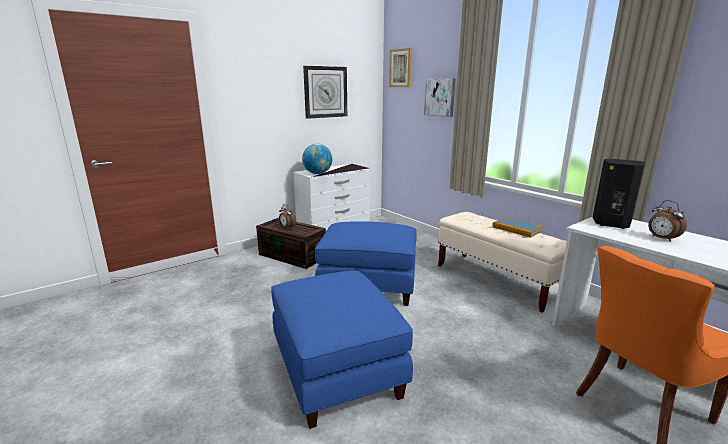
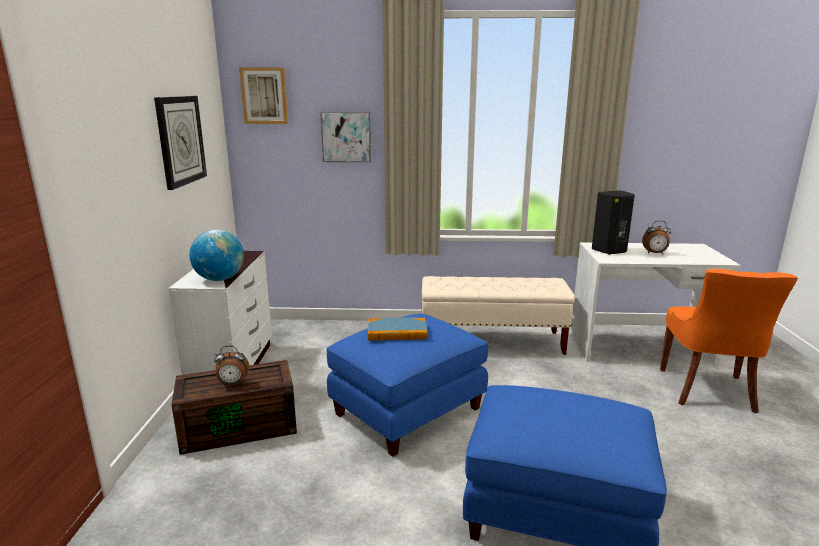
camera: 50 degrees left, 0 degrees up
(516, 229) = (505, 280): book -> book (397, 332)

